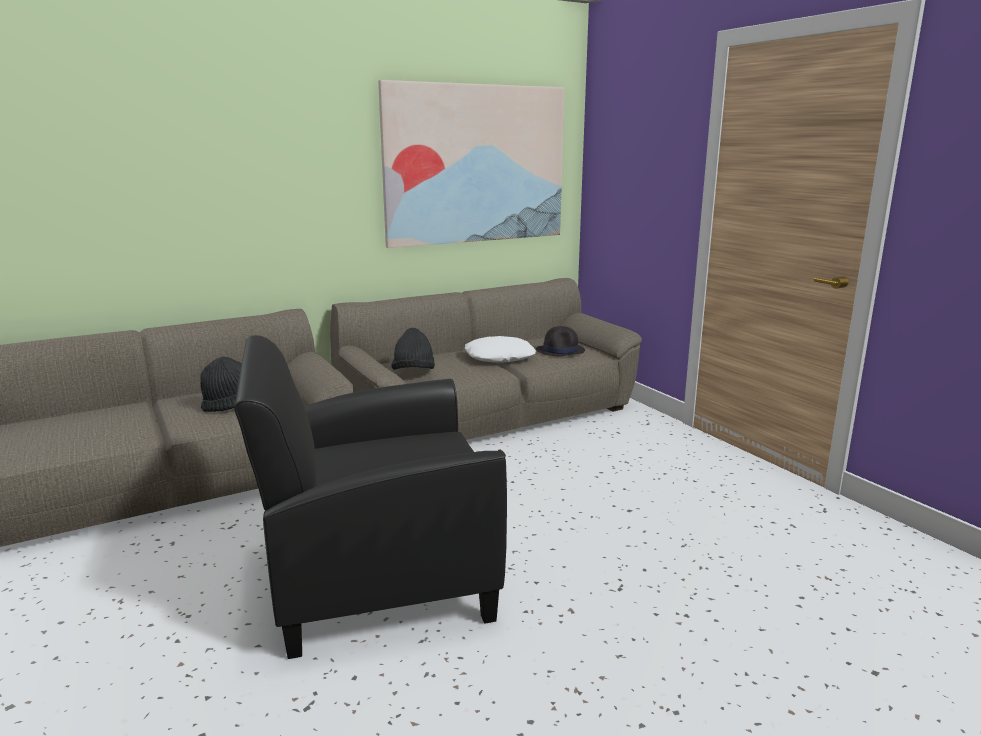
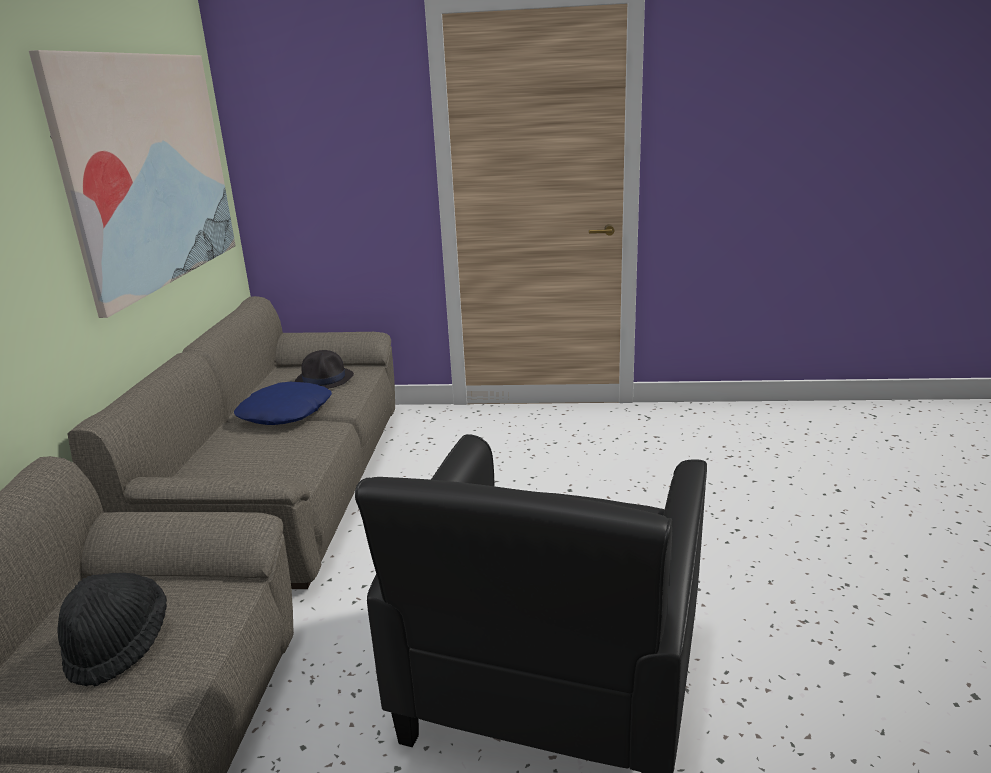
camera: 55 degrees left, 5 degrees up
(413, 373) = (244, 473): black hat -> none
(499, 357) = (284, 412): white pillow -> blue pillow

